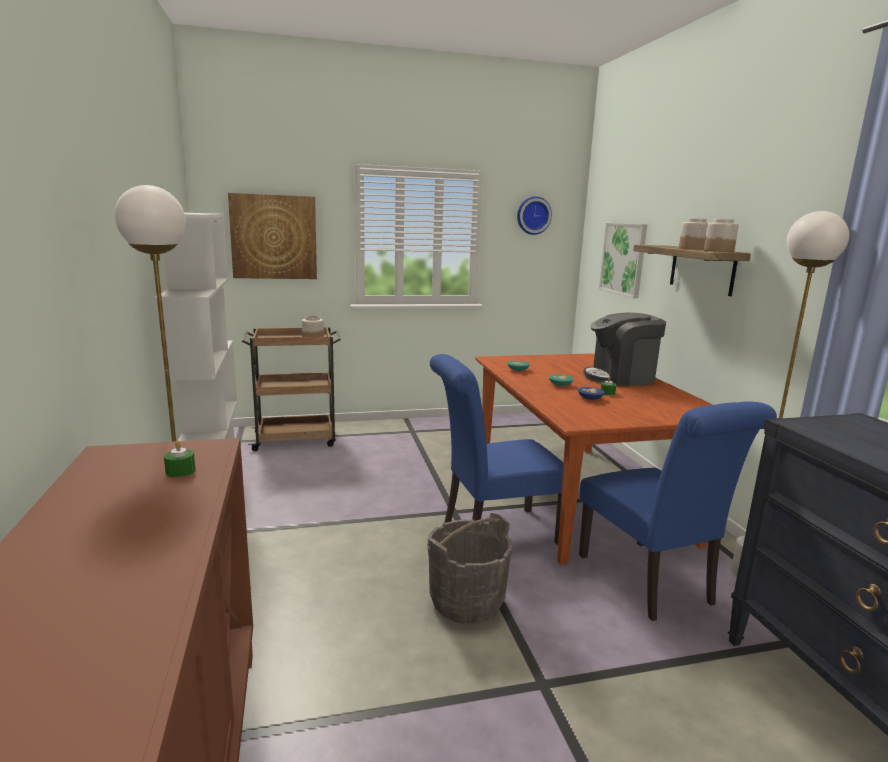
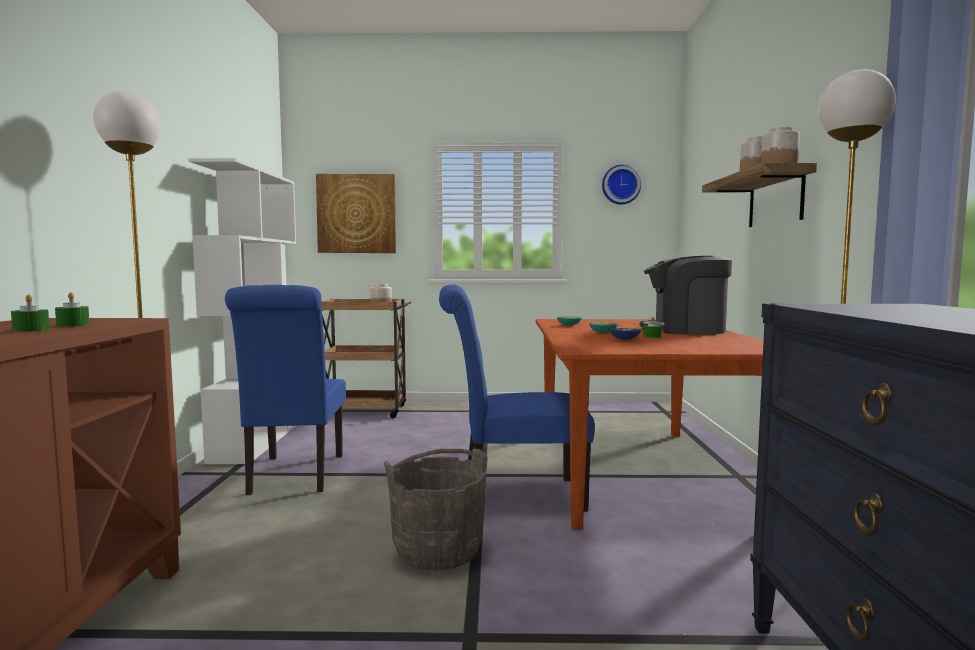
camera: 15 degrees right, 10 degrees down
(162, 491) = (31, 330): none -> green candle
(623, 259) = (711, 215): picture -> none
(650, 583) = (678, 557): blue chair -> blue chair (294, 476)

